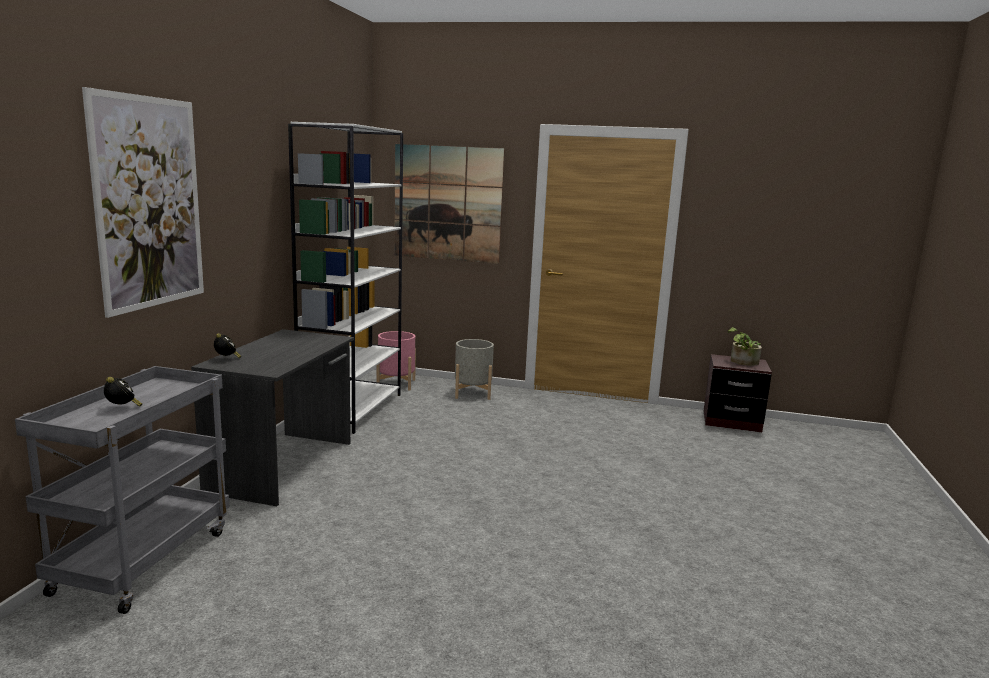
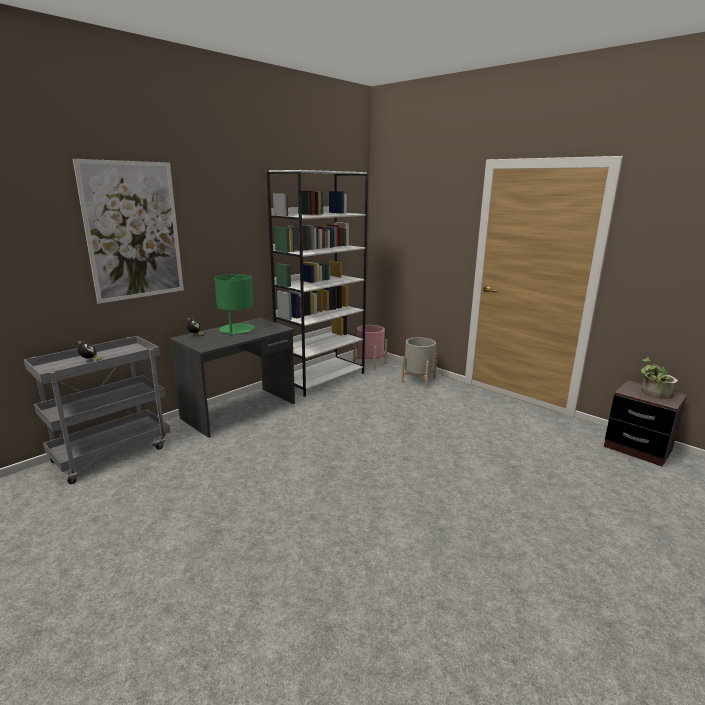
camera: 30 degrees right, 5 degrees up
(277, 346) = (236, 330): none -> green table lamp
(447, 203) = (415, 228): picture -> none

